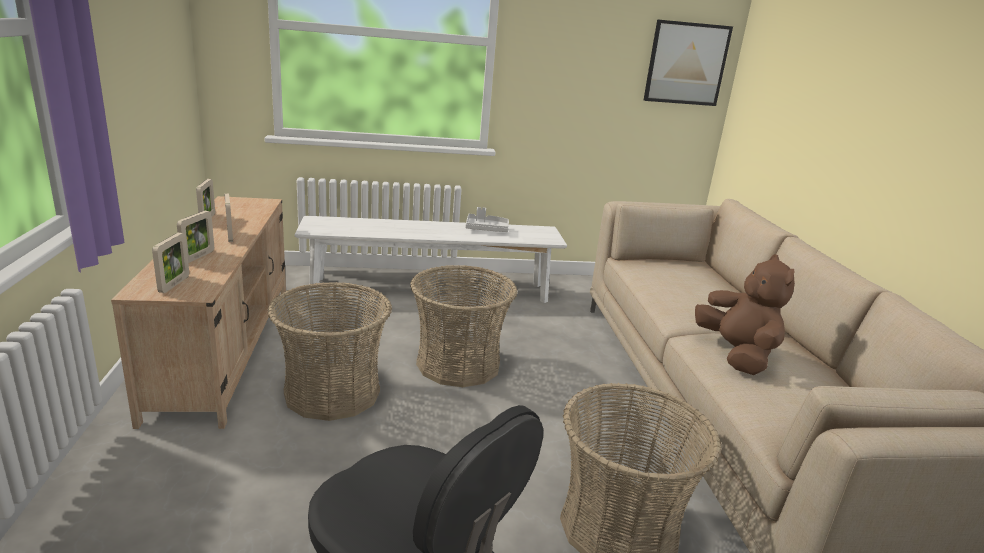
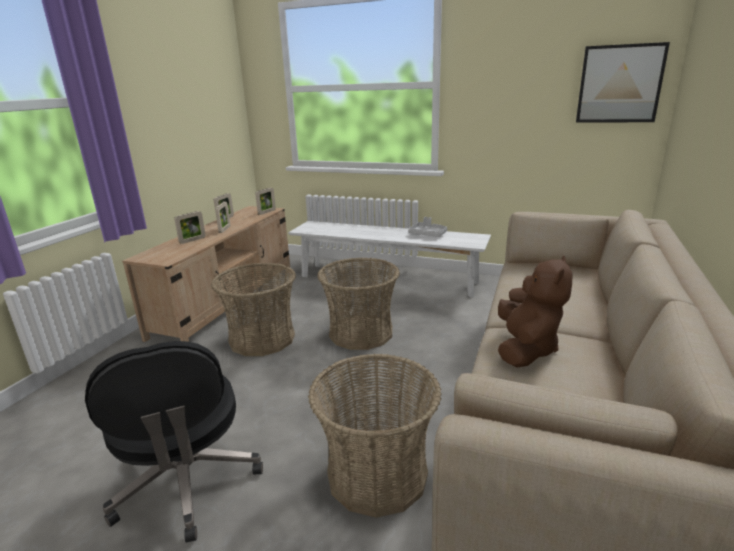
camera: 30 degrees right, 0 degrees up
(174, 284) = (161, 255): picture frame -> picture frame (267, 212)

